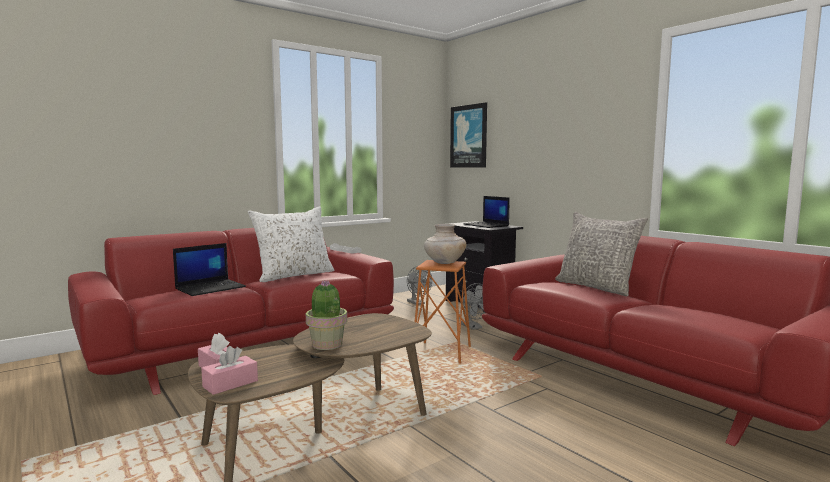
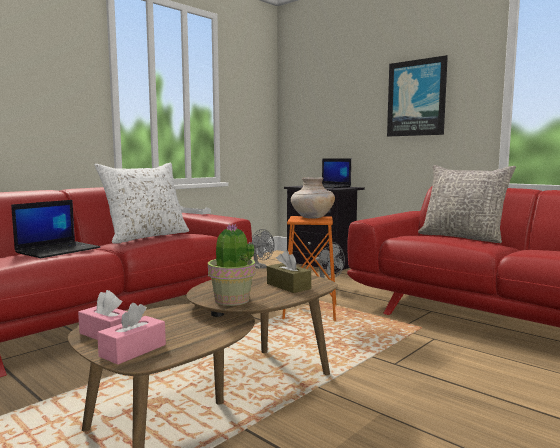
camera: 10 degrees left, 0 degrees up
(385, 333) = (288, 286): none -> brown tissue box
(469, 136) = (303, 100): picture -> picture (416, 98)

